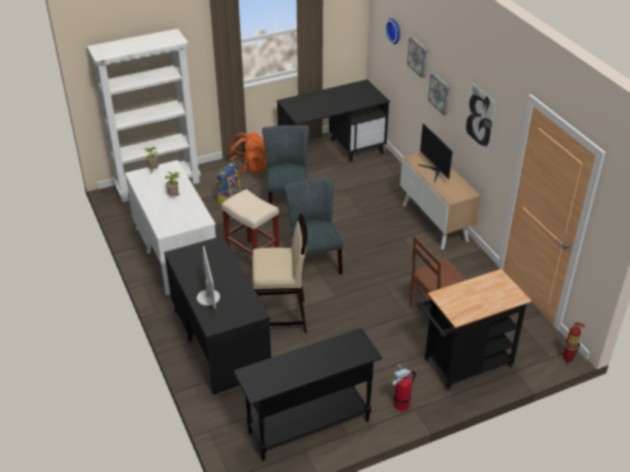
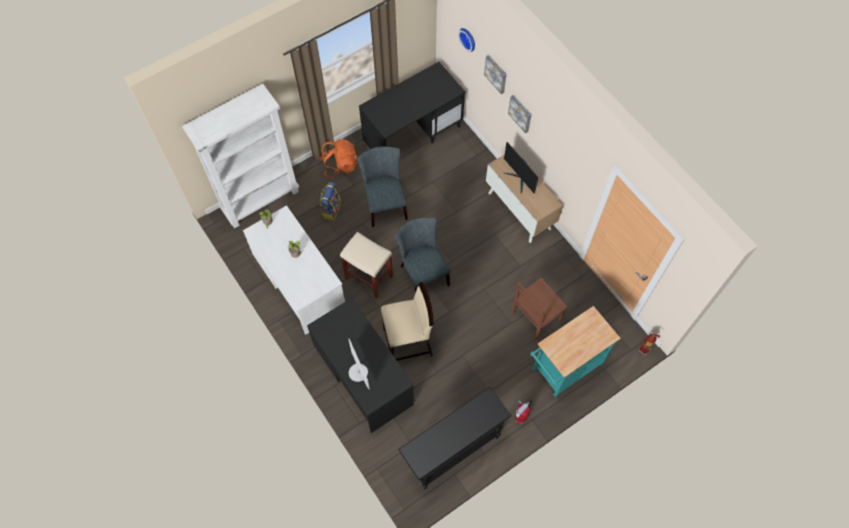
camera: 10 degrees left, 25 degrees up
(463, 365) = (563, 369): black cart -> turquoise cart
(479, 117) = (562, 152): picture -> none

